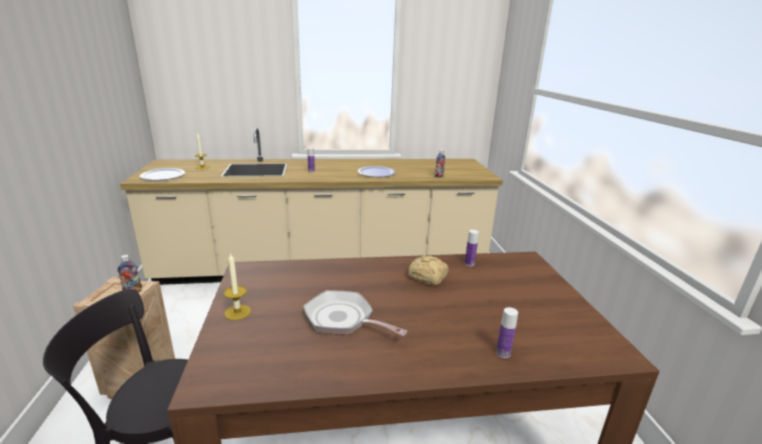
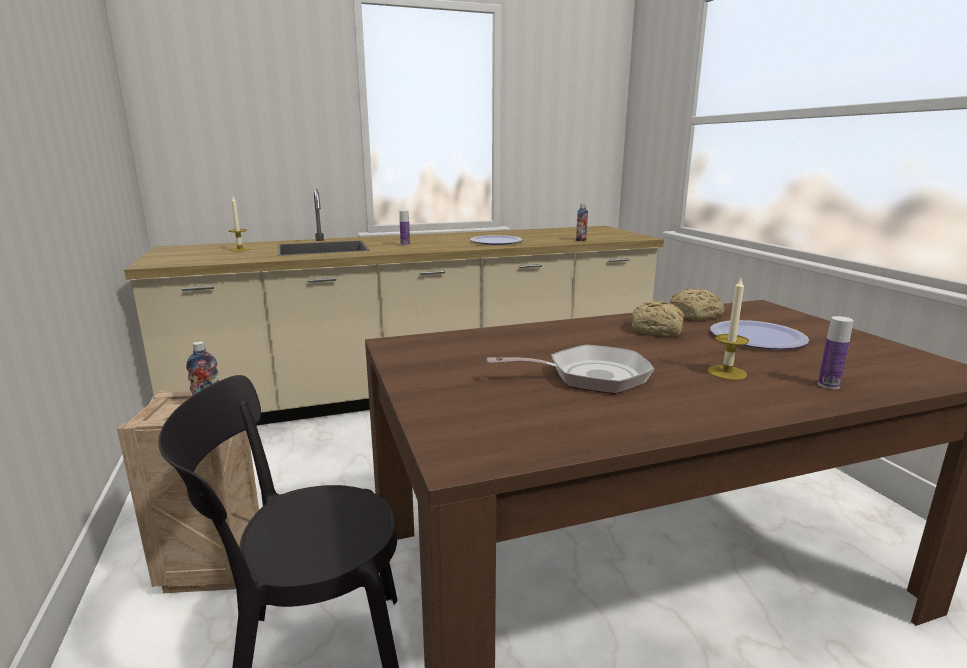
camera: 10 degrees left, 5 degrees down
(163, 175) = (187, 259): plate -> plate (757, 337)
(237, 312) = (431, 384): candle -> candle (727, 373)
(343, 319) = (590, 376): frying pan -> frying pan turned 150 degrees clockwise
(469, 264) = (695, 315): bottle -> bread

